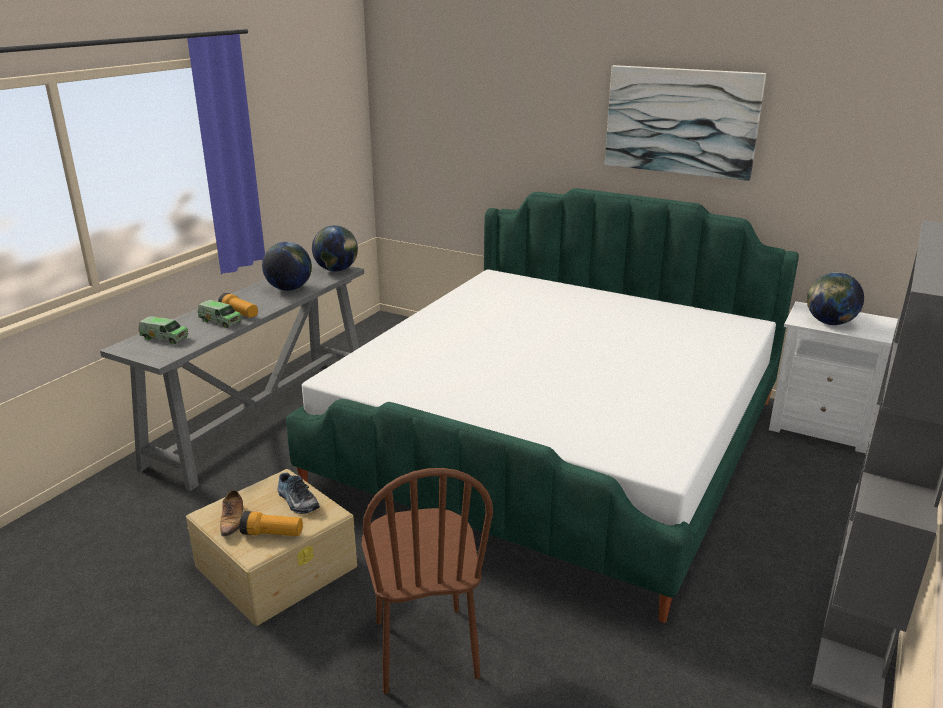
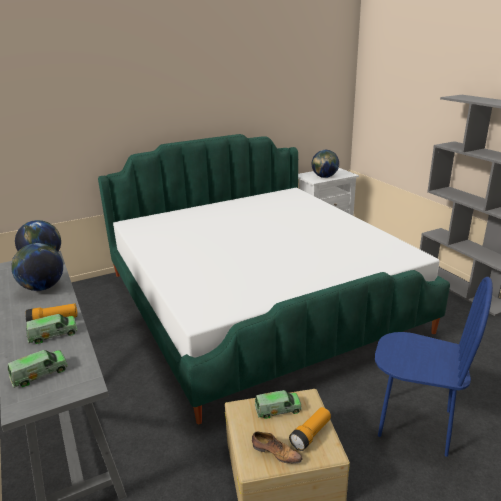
camera: 55 degrees left, 0 degrees up
(296, 501) = (277, 410): shoe -> toy truck
(424, 649) = (415, 423): brown chair -> blue chair
(681, 121) = (217, 86): picture -> none

